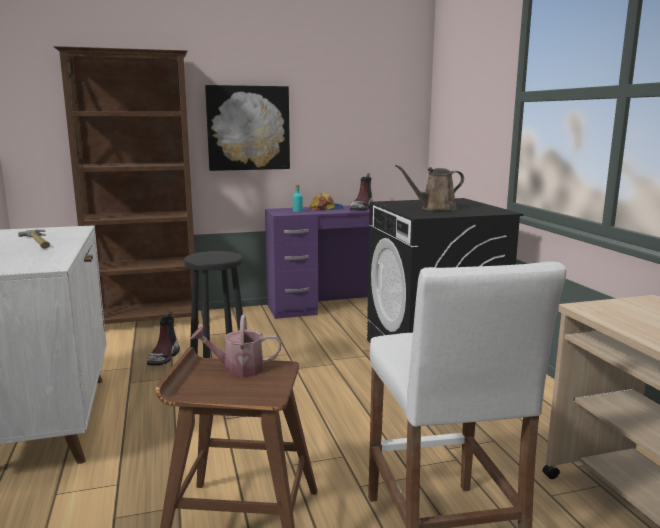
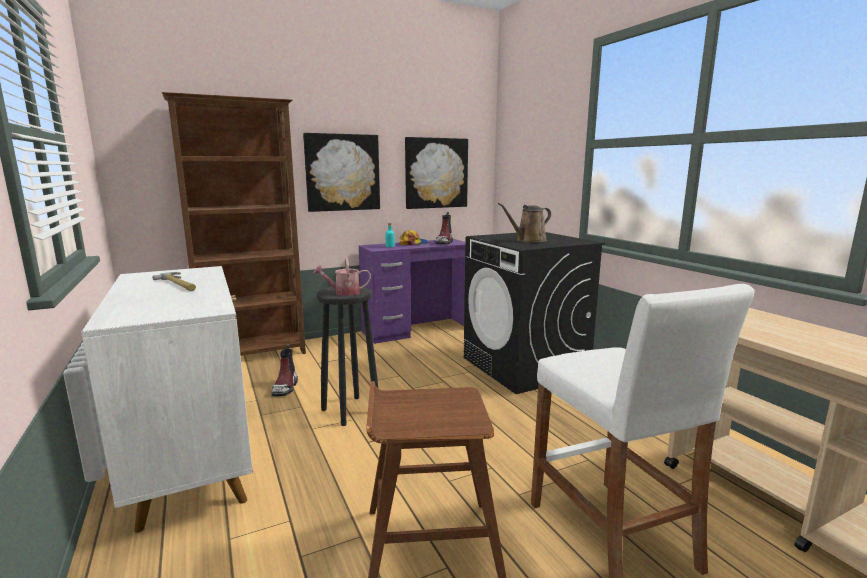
camera: 10 degrees left, 0 degrees up
(238, 369) = (425, 399): watering can -> watering can (343, 292)
(357, 129) = (436, 173): none -> picture

